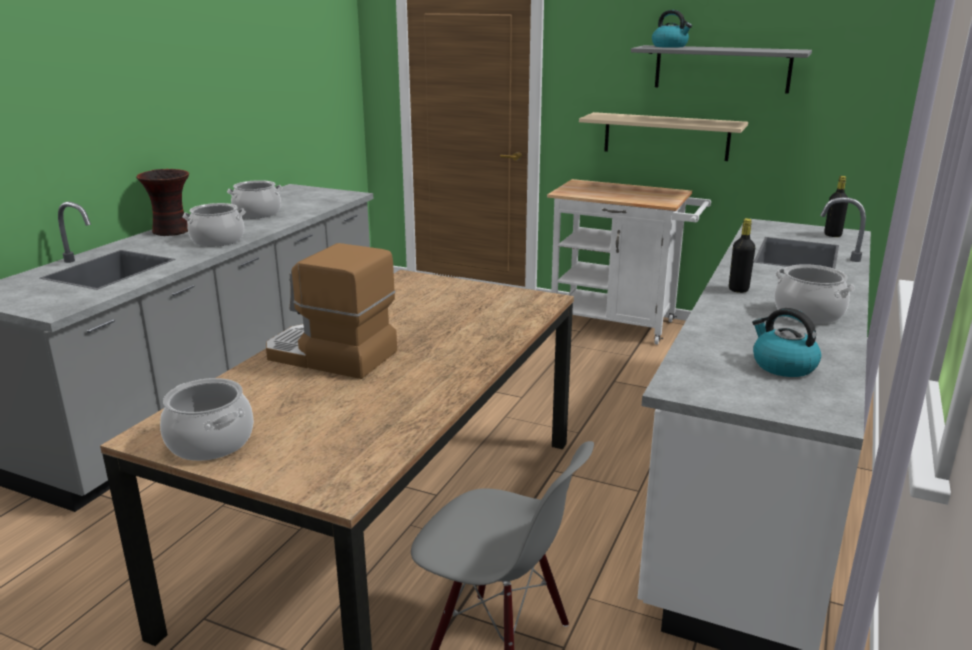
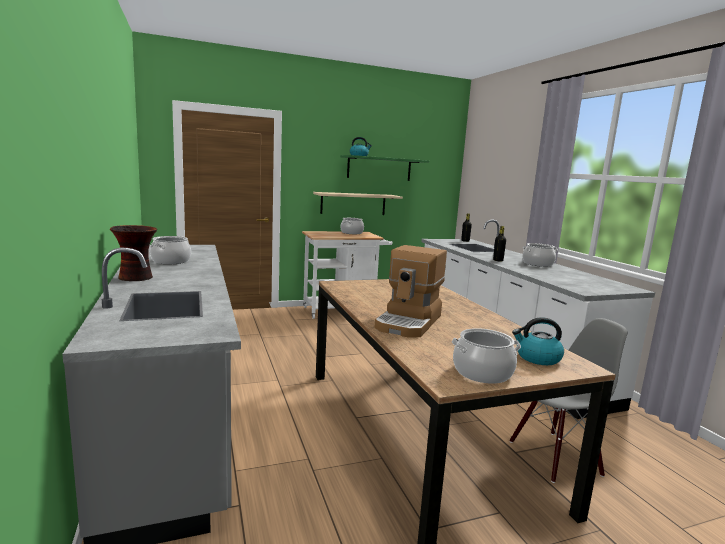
camera: 45 degrees left, 10 degrees down
(217, 240) = (195, 277): cooking pot -> cooking pot (352, 233)
(329, 356) = (409, 322): coffee machine -> coffee machine turned 45 degrees counterclockwise
(722, 69) = (379, 168): grey shelf -> green shelf
(782, 365) = (581, 279): kettle -> kettle (537, 358)

